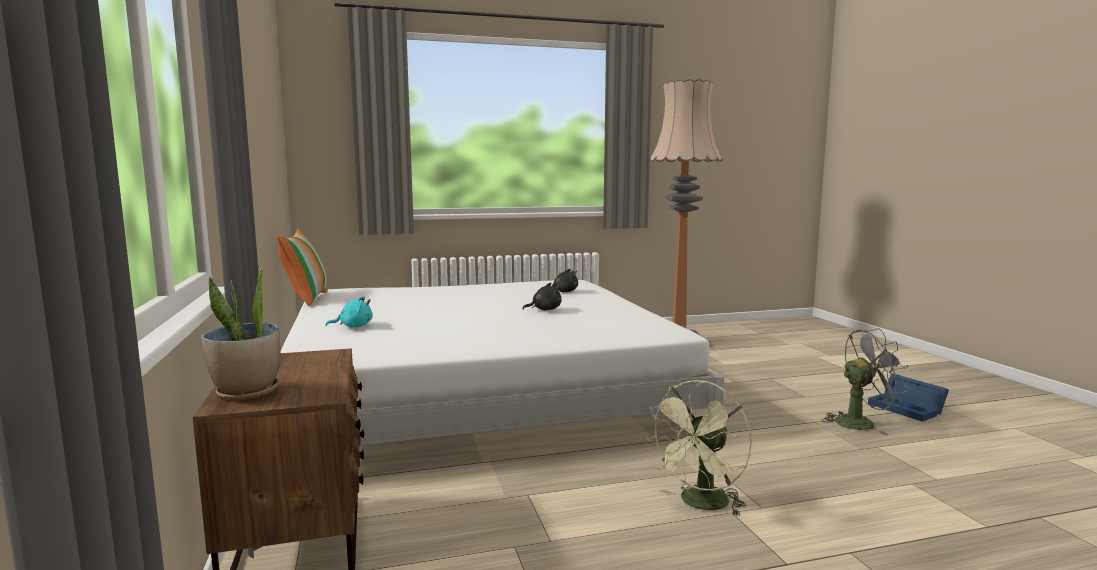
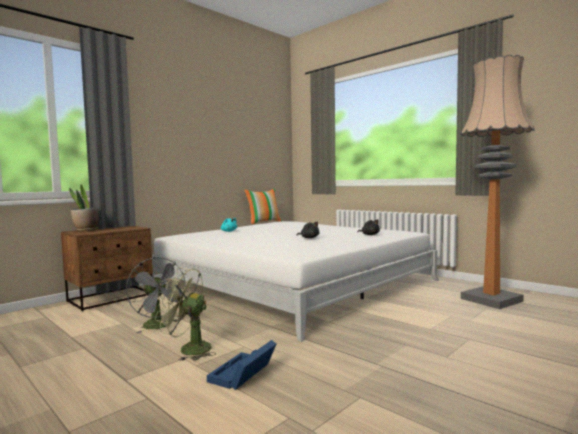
camera: 60 degrees right, 5 degrees down
(861, 422) = (416, 386): grey fan -> grey fan (160, 326)
(908, 408) = (512, 409): blue storage box -> blue storage box (242, 375)

